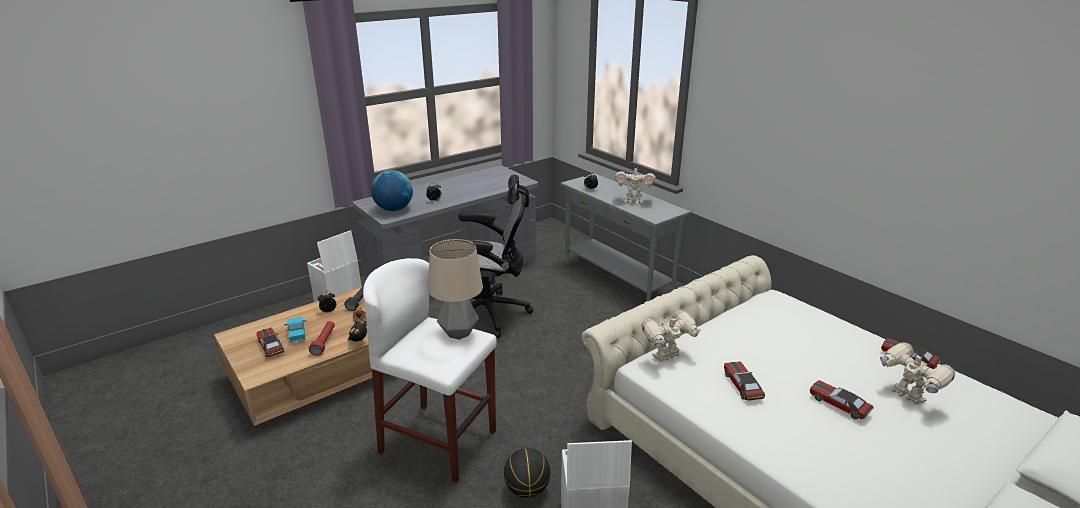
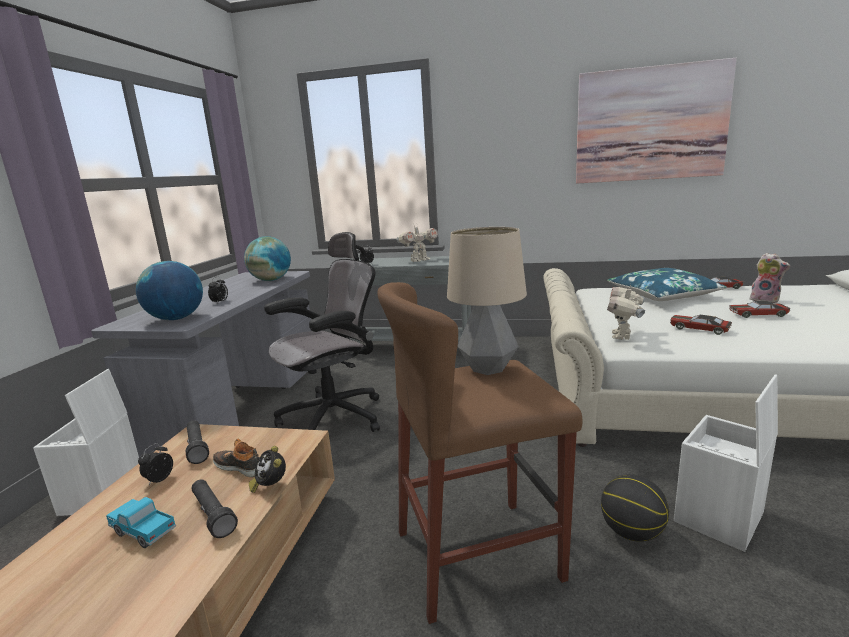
camera: 40 degrees left, 10 degrees down
(270, 346) = (108, 574): toy car -> none
(324, 342) = (213, 515): red flashlight -> black flashlight
(438, 441) = (477, 555): white stool -> brown stool
(497, 185) = (271, 280): none -> globe
(817, 337) = (663, 295): none -> blue pillow
(906, 397) = (765, 300): toy robot -> plush toy
(914, 128) = (650, 124): none -> picture

